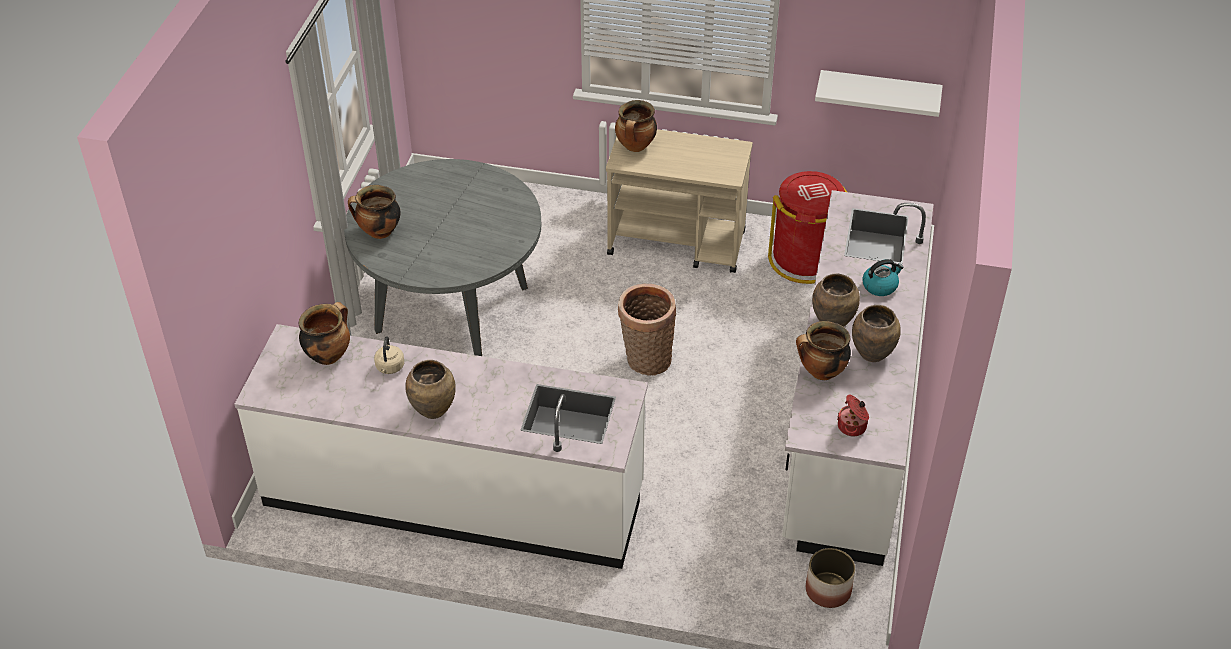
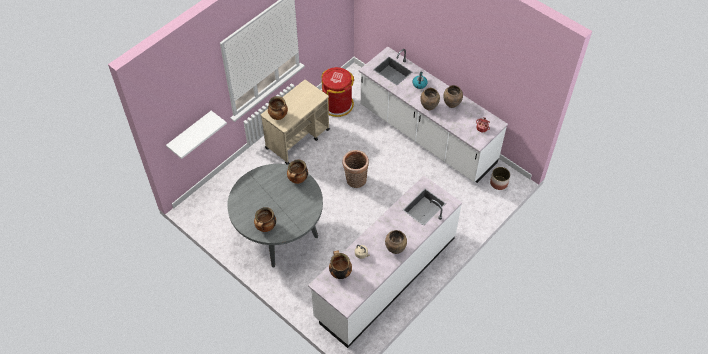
camera: 60 degrees left, 10 degrees up
(821, 372) = (451, 123): cooking pot -> cooking pot (298, 180)
(879, 92) = (331, 25): white shelf -> white shelf (190, 133)

